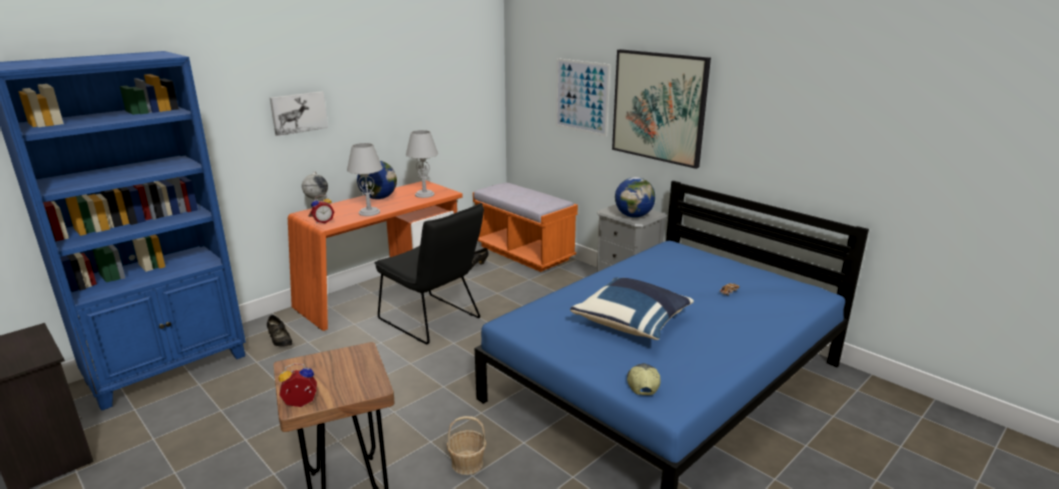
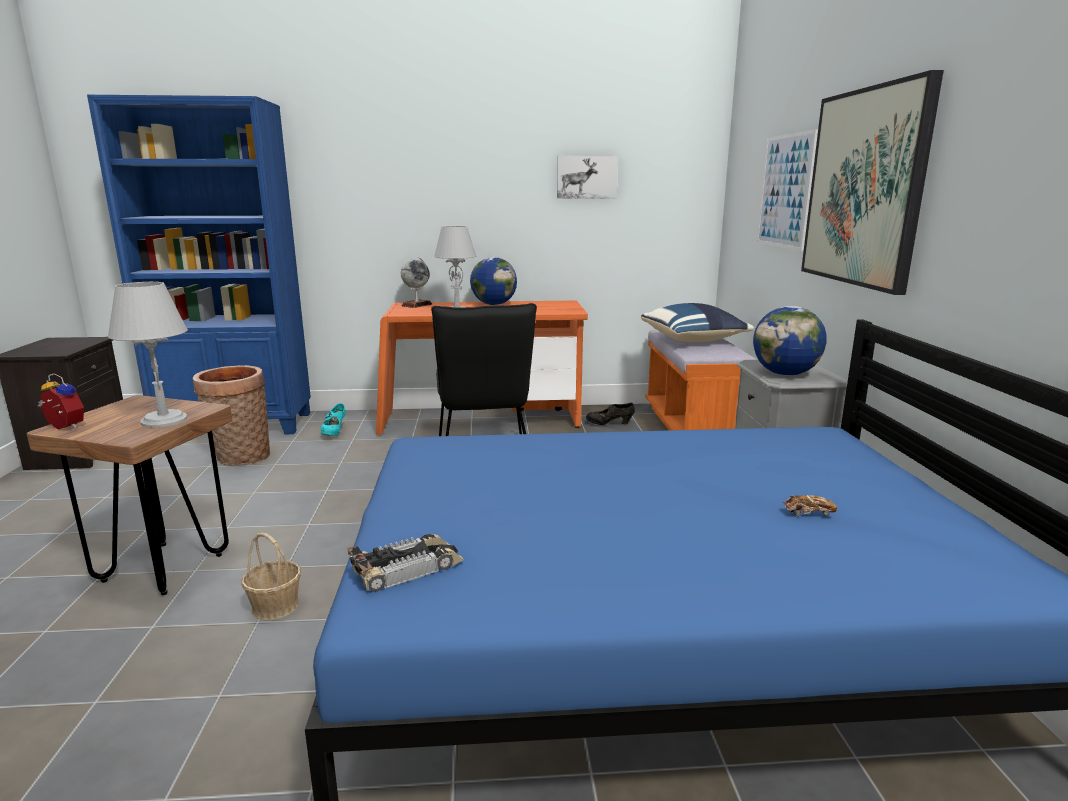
camera: 40 degrees right, 5 degrees down
(236, 392) = (240, 458): none -> basket
(280, 342) = (334, 432): black shoe -> turquoise shoe
(298, 113) = (418, 190): picture -> picture (586, 177)
(323, 221) = (402, 310): alarm clock -> none
(425, 194) = (544, 309): grey table lamp -> grey table lamp (164, 420)
(632, 323) = (562, 496): blue pillow -> blue pillow (694, 340)
(642, 384) = (408, 568): cap -> toy car

